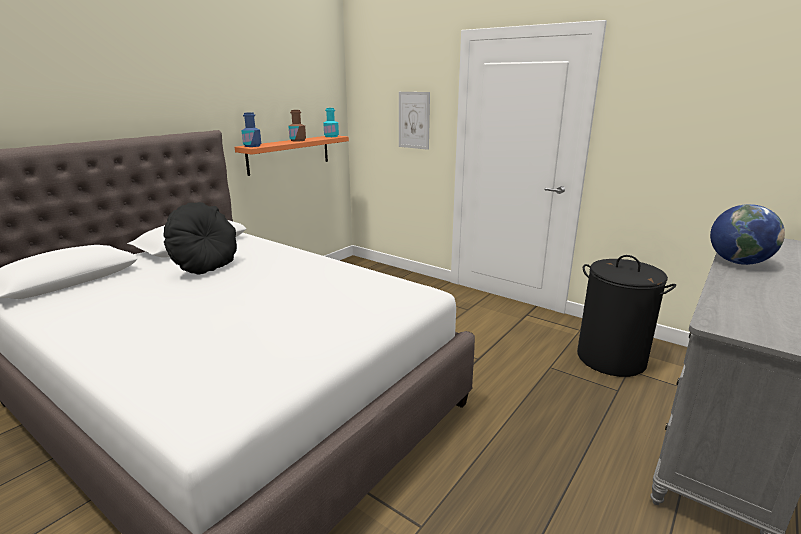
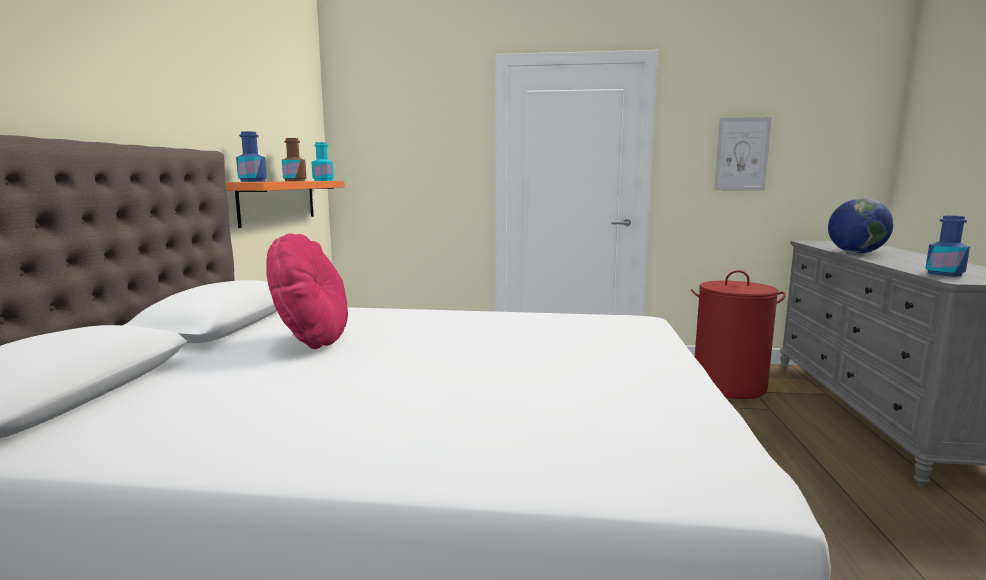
camera: 30 degrees left, 10 degrees down
(206, 269) = (313, 342): black pillow -> pink pillow
(414, 120) = (434, 158): picture -> picture (742, 154)
(611, 358) = (729, 386): black laundry basket -> red laundry basket
(734, 313) = (944, 274): none -> blue bottle

